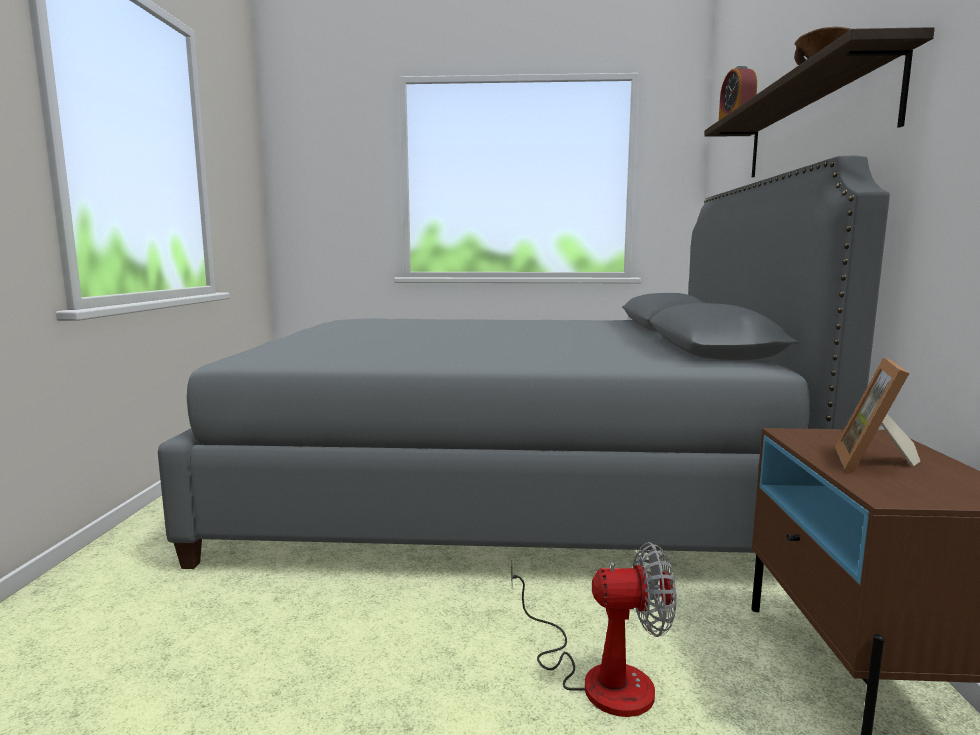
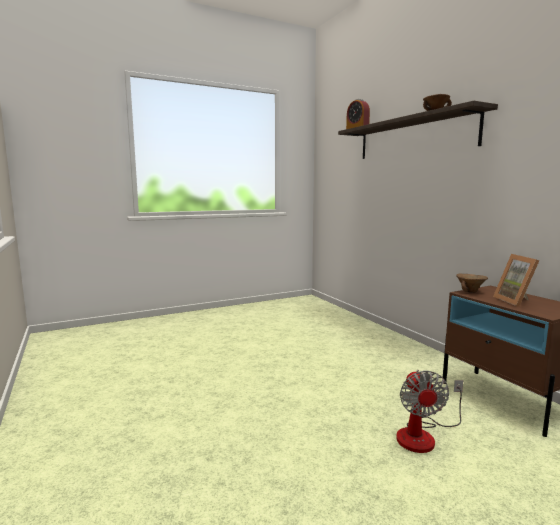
camera: 30 degrees left, 0 degrees up
(505, 489) = (262, 351): grey bed -> none
(598, 676) = (423, 435): fan -> fan turned 120 degrees clockwise
(808, 433) = (470, 292): none -> brown bowl

